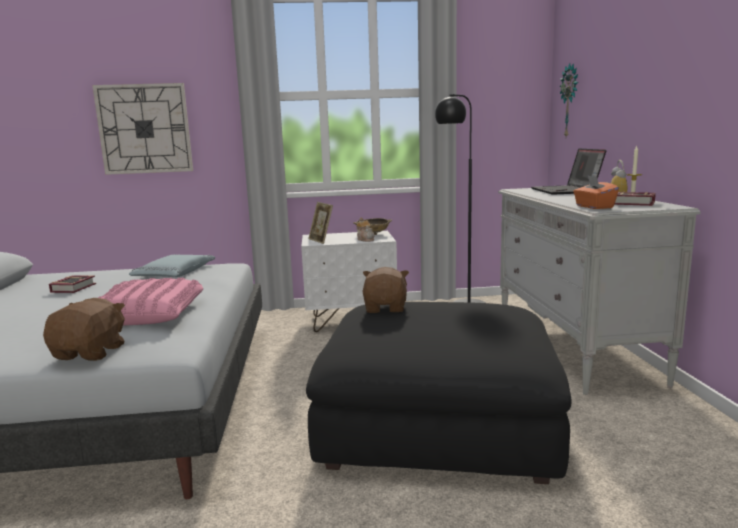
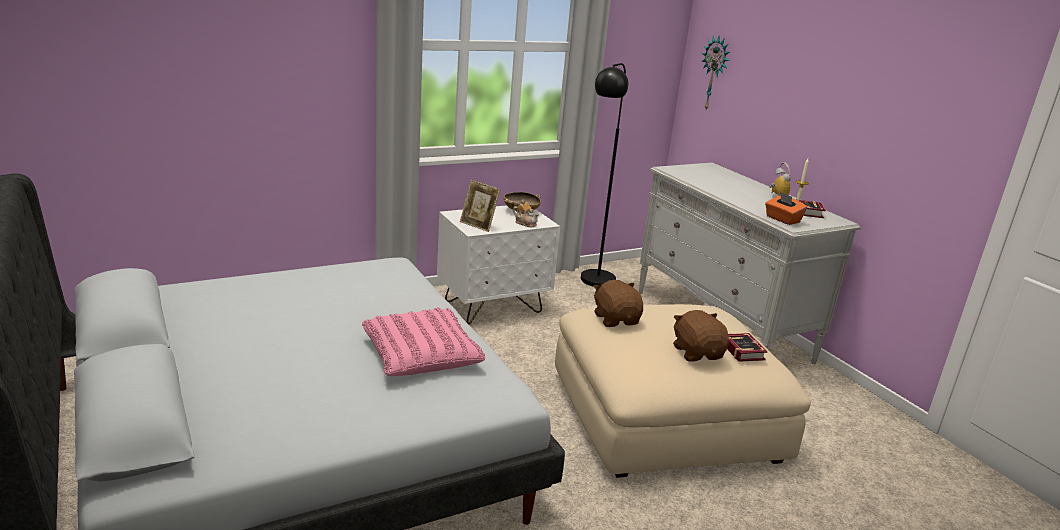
camera: 25 degrees left, 10 degrees up
(75, 287) = (261, 313): book -> book (742, 350)
(91, 352) = (441, 410): brown plush toy -> brown plush toy (697, 353)
(144, 129) = (245, 80): wall clock -> none
(175, 272) = (346, 278): blue pillow -> none
(437, 418) = (665, 416): black ottoman -> beige ottoman
(566, 191) = (721, 177): laptop -> none

